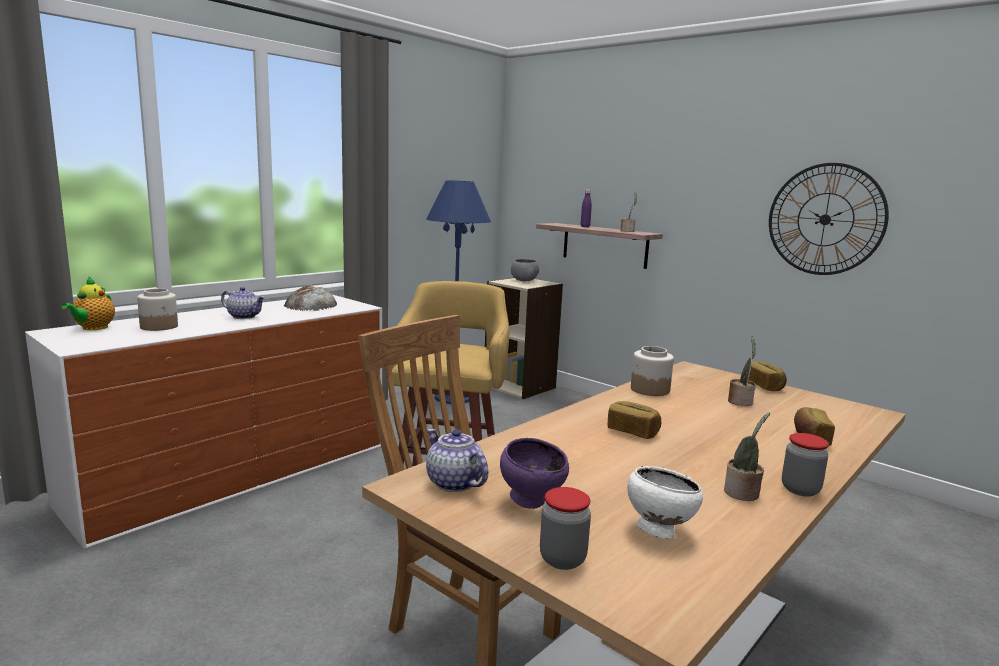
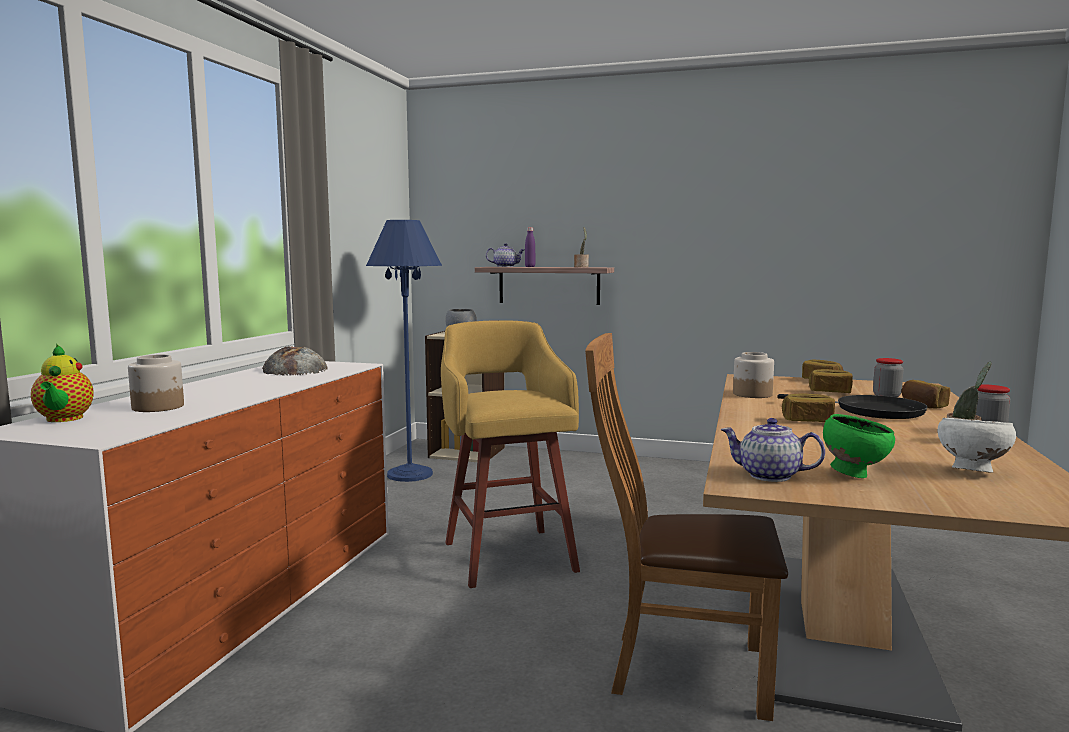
camera: 25 degrees left, 5 degrees down
(244, 316) = (245, 387): teapot -> teapot (505, 266)
(532, 502) = (854, 474): purple bowl -> green bowl
(562, 559) = (958, 500): jar -> jar (886, 396)
(729, 435) = (873, 411): none -> black frying pan
(740, 401) = (830, 392): potted plant -> bread
(825, 219) = (773, 240): wall clock -> none

